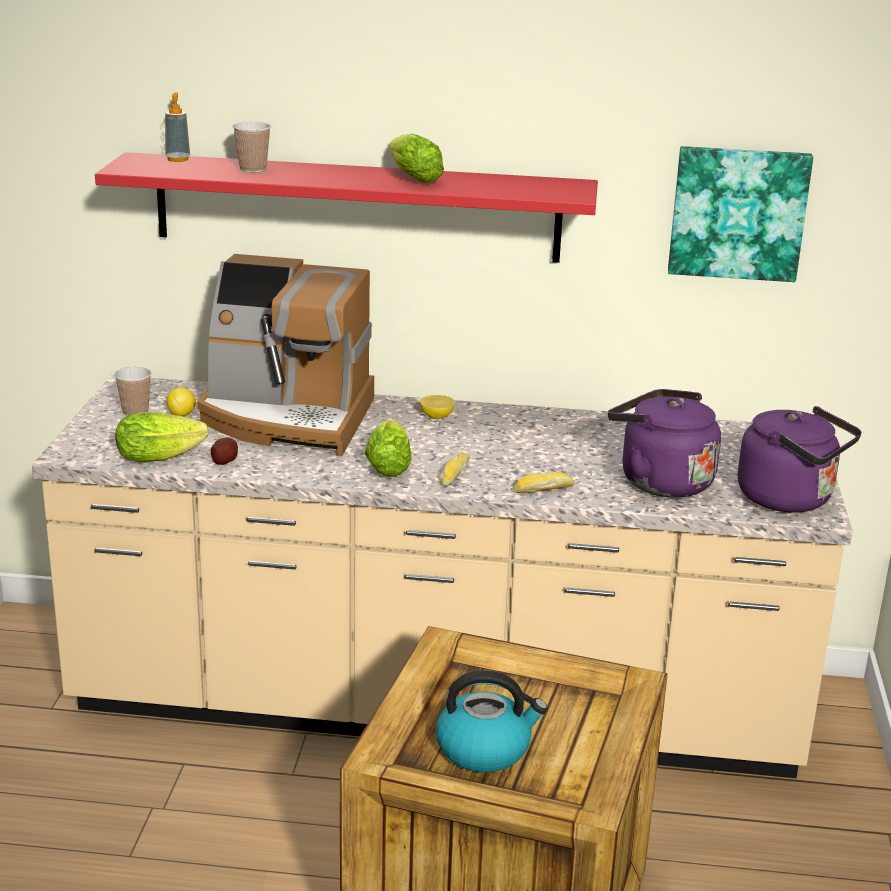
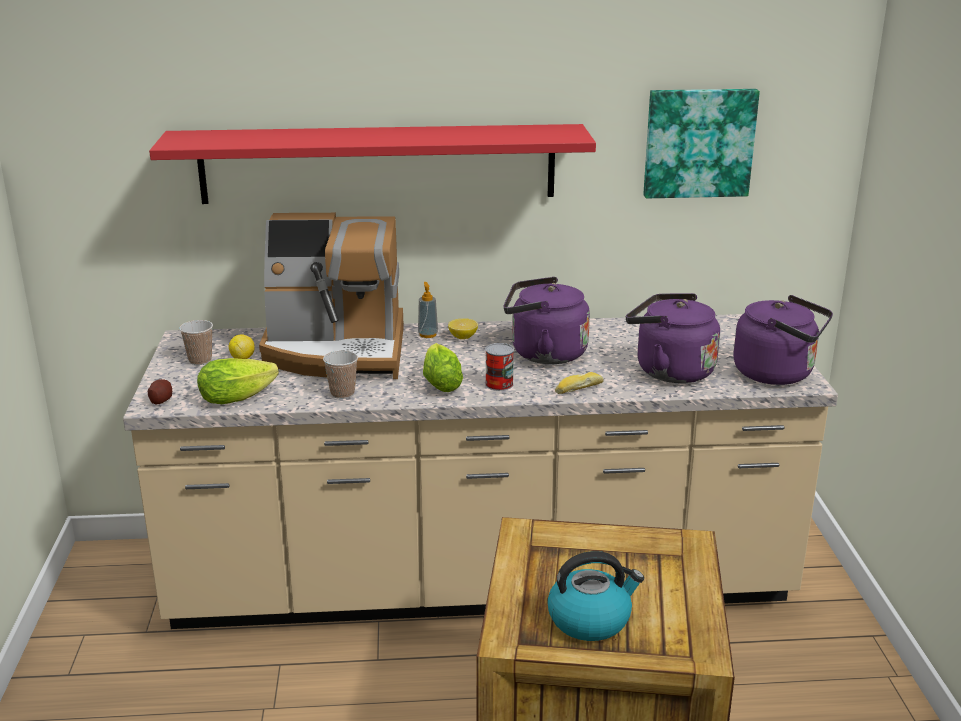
camera: 10 degrees left, 0 degrees up
(178, 159) = (217, 133): soap dispenser -> soap dispenser (428, 334)
(224, 460) = (297, 394): potato -> potato (161, 400)
(253, 169) = (289, 136): cup -> cup (342, 393)
(411, 177) = (429, 133): lettuce -> none
(453, 475) = (499, 384): bread -> can
(521, 446) = (543, 354): none -> purple kettle

